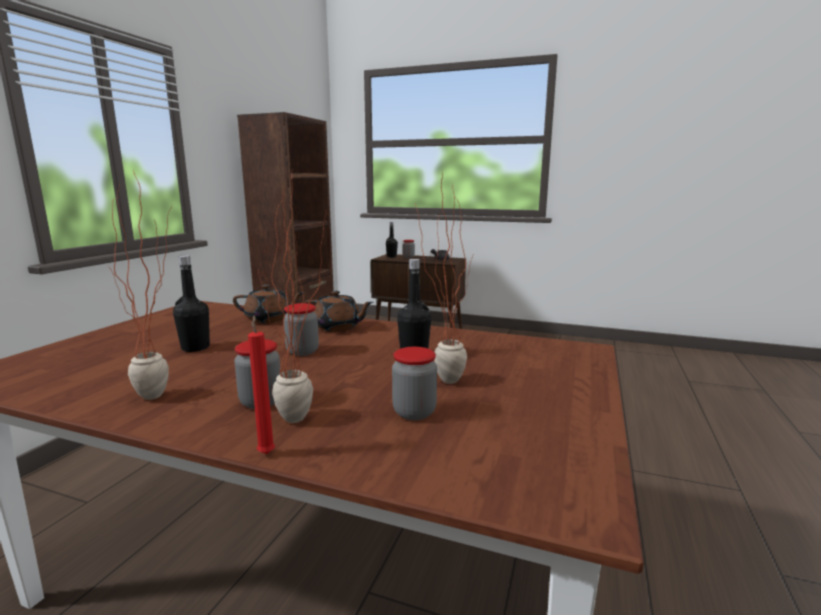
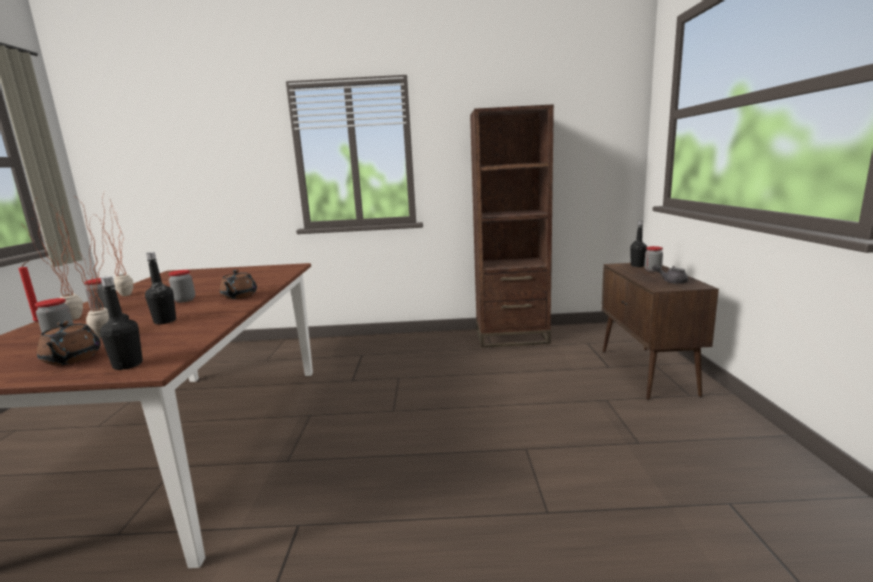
camera: 70 degrees right, 0 degrees up
(195, 348) = (200, 284): black bottle -> black bottle (128, 365)
(269, 319) = (261, 282): brown teapot -> brown teapot (71, 359)

